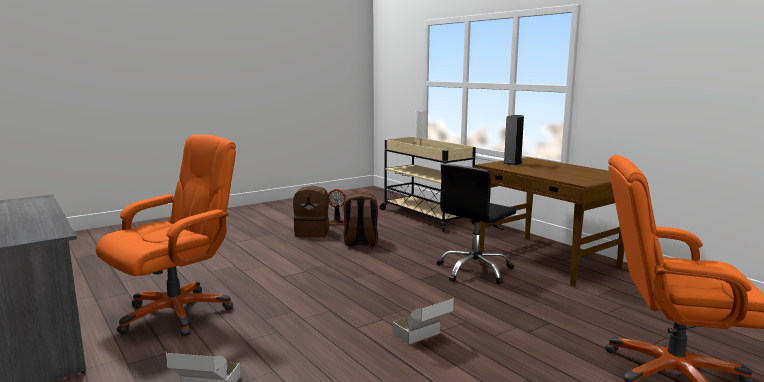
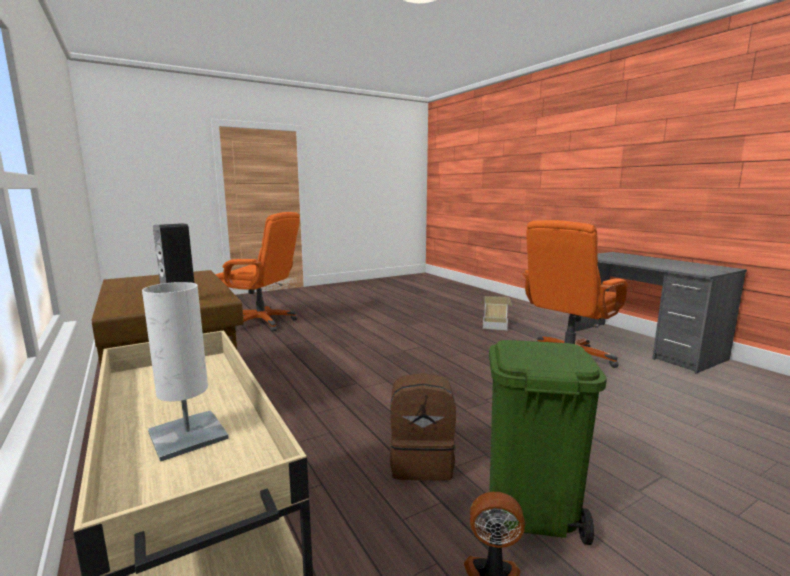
camera: 175 degrees left, 0 degrees up
(312, 233) = (530, 510): brown backpack -> green trash can
(423, 338) = (379, 340): cardboard box -> none
(475, 270) = (288, 392): black office chair -> none

